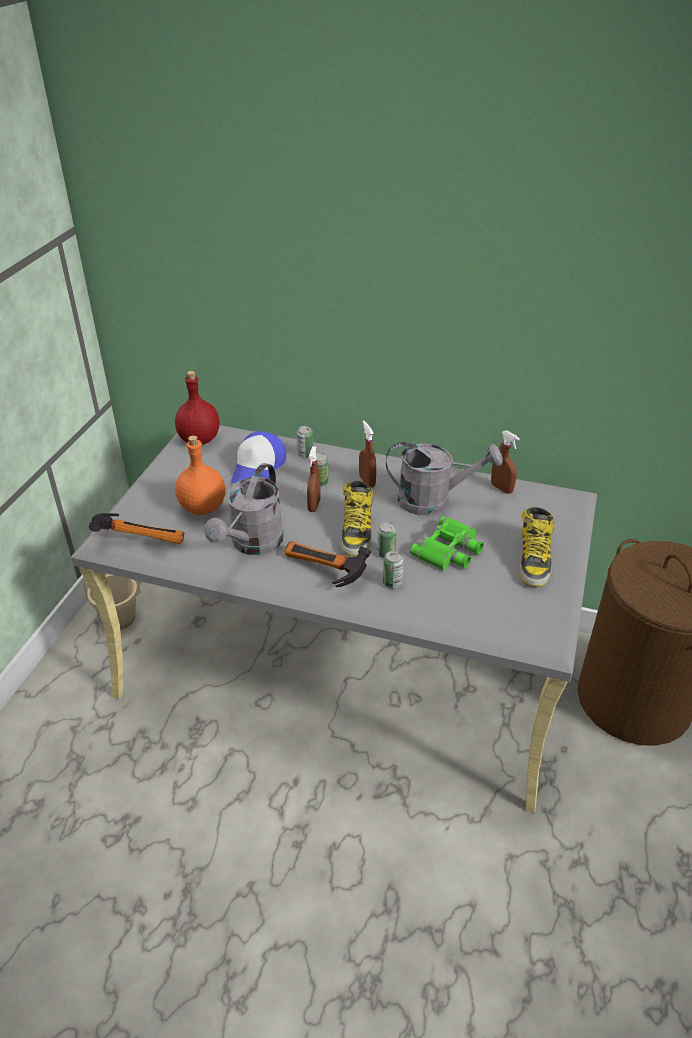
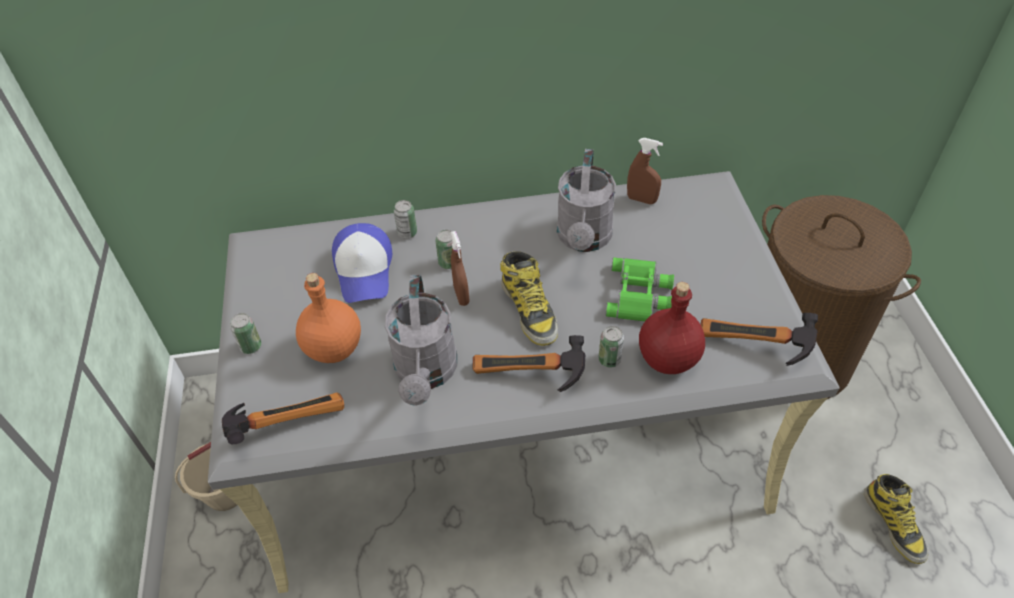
camera: 25 degrees left, 10 degrees up
(200, 439) = (266, 256): red bottle -> red bottle (667, 358)
(367, 481) = (498, 242): brown spray bottle -> none
(386, 553) = (578, 325): can -> can (251, 346)
(434, 500) = (584, 239): grey watering can -> grey watering can turned 120 degrees clockwise
(513, 618) = (752, 349): none -> hammer
(534, 559) = (727, 273): boot -> boot (894, 524)

